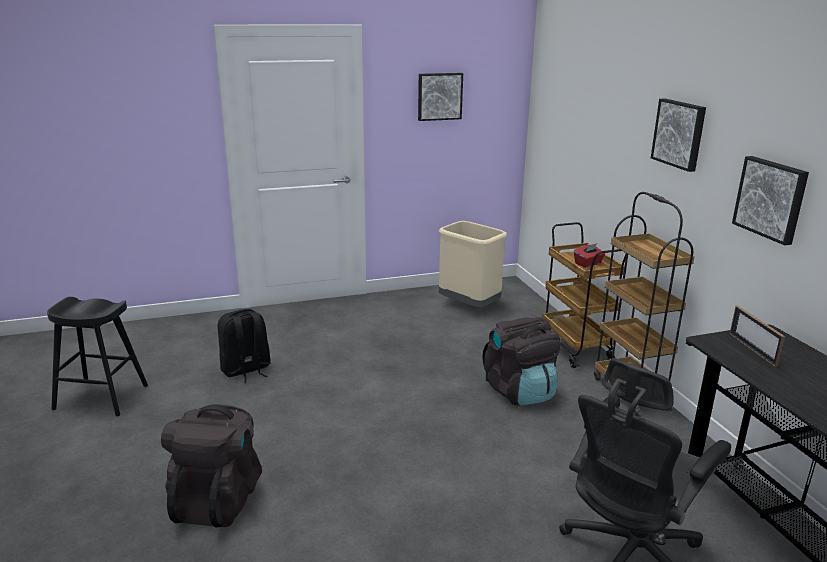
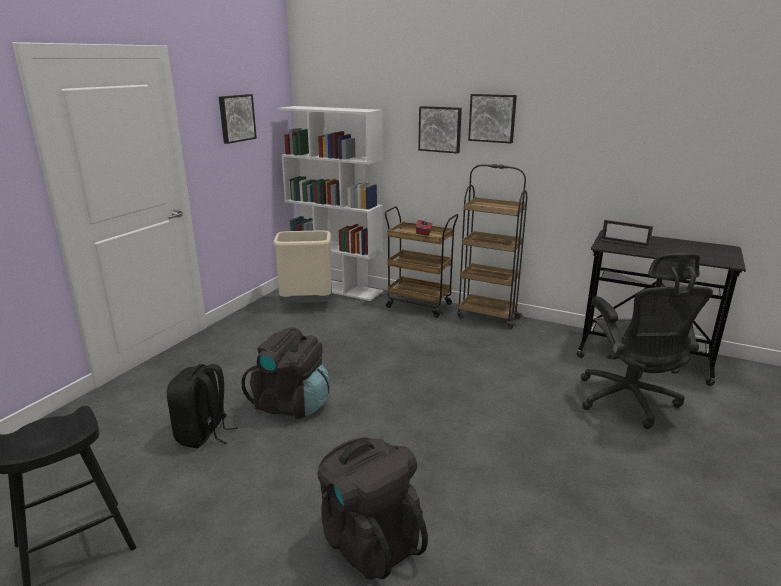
camera: 45 degrees left, 0 degrees up
(520, 391) = (433, 345): black backpack -> black backpack (291, 404)
(523, 300) = (337, 288): none -> white bookcase
(771, 199) = (587, 148): picture -> picture (440, 129)

